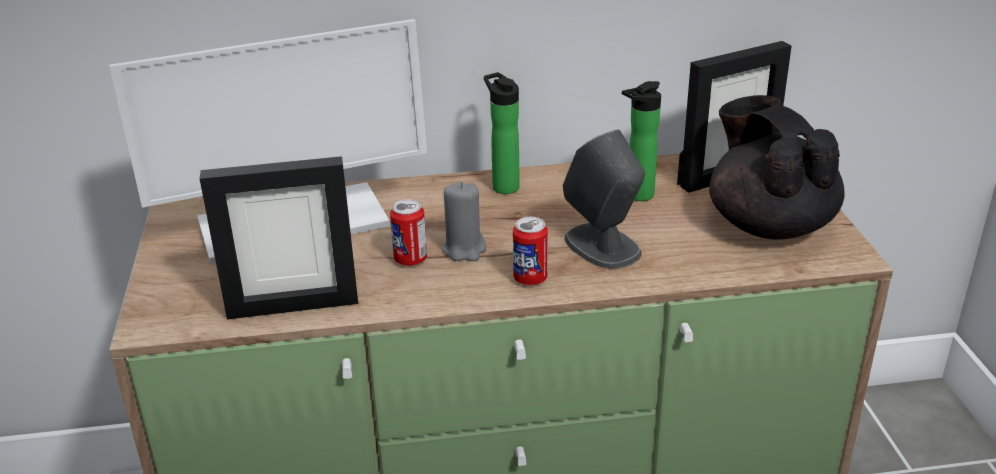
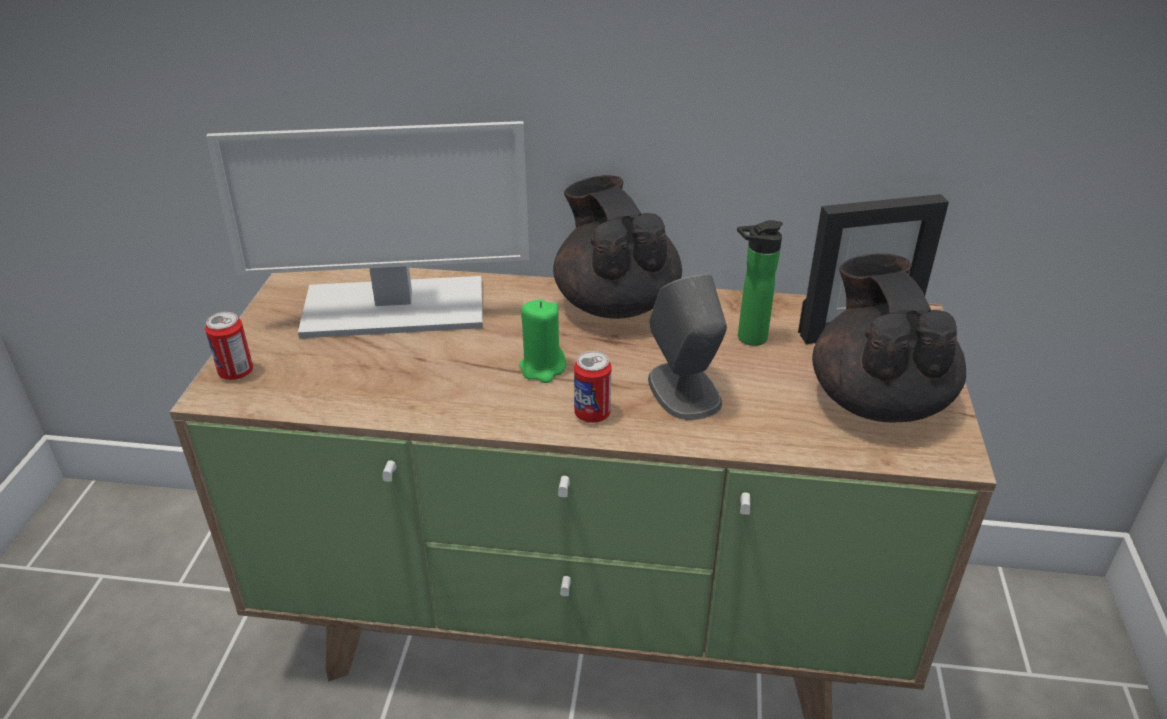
camera: 15 degrees right, 5 degrees up
(293, 305) = (351, 397): picture frame -> none
(410, 259) = (485, 369): can -> can (236, 372)
(464, 249) = (542, 368): grey candle -> green candle
(503, 186) = (615, 302): bottle -> black teapot

